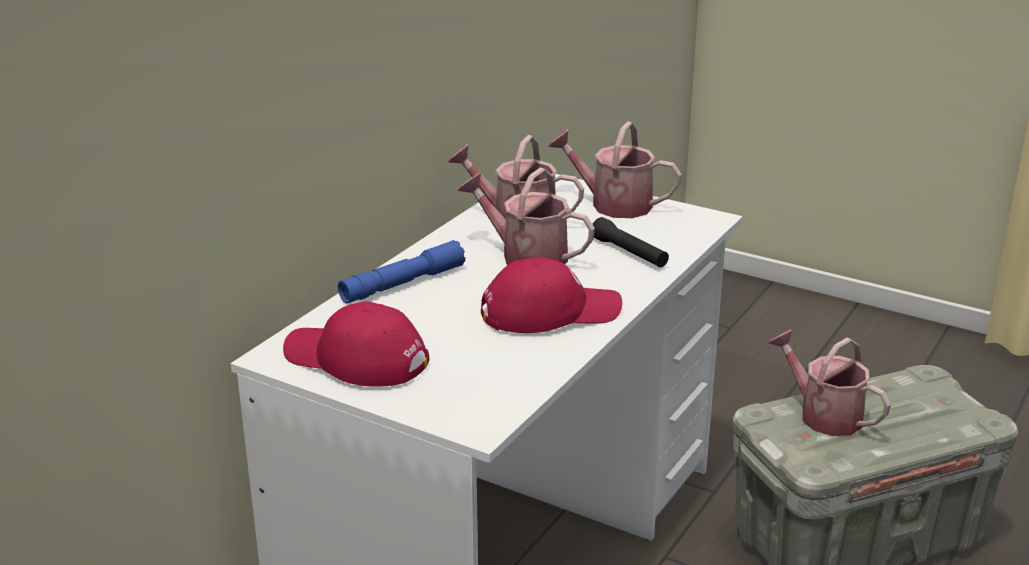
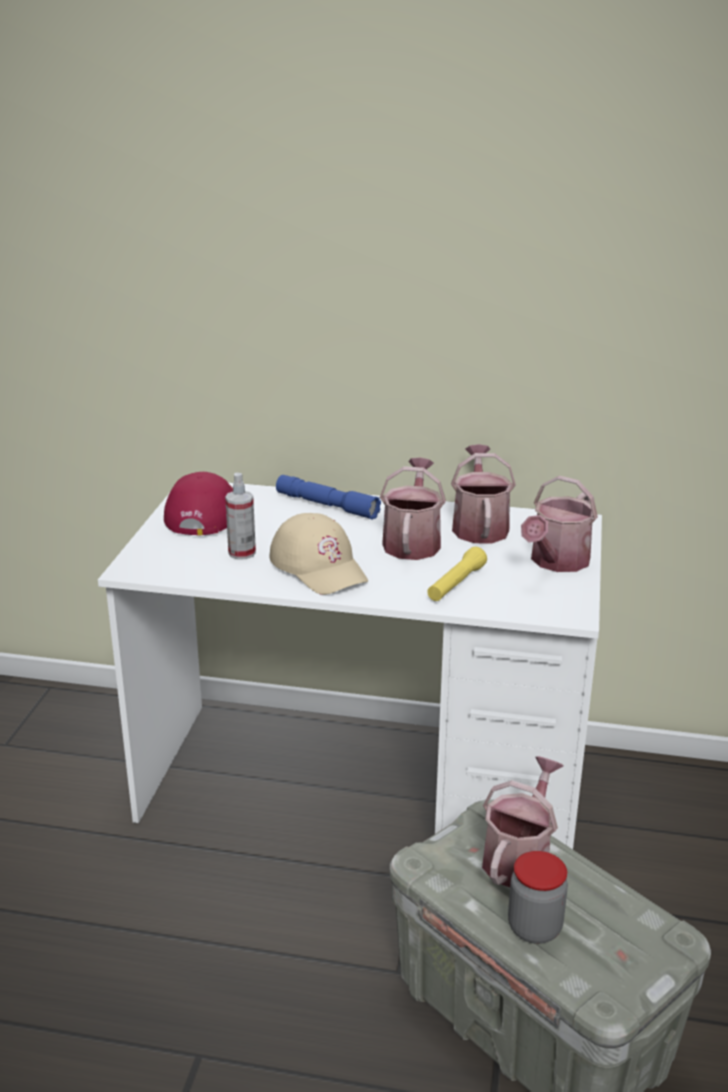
camera: 70 degrees right, 0 degrees up
(486, 349) = (242, 553): none -> spray bottle
(550, 311) = (319, 566): red cap -> beige cap
(613, 204) = (556, 562): watering can -> watering can turned 150 degrees counterclockwise
(629, 253) = (456, 584): black flashlight -> yellow flashlight
(910, 429) = (534, 928): none -> jar

